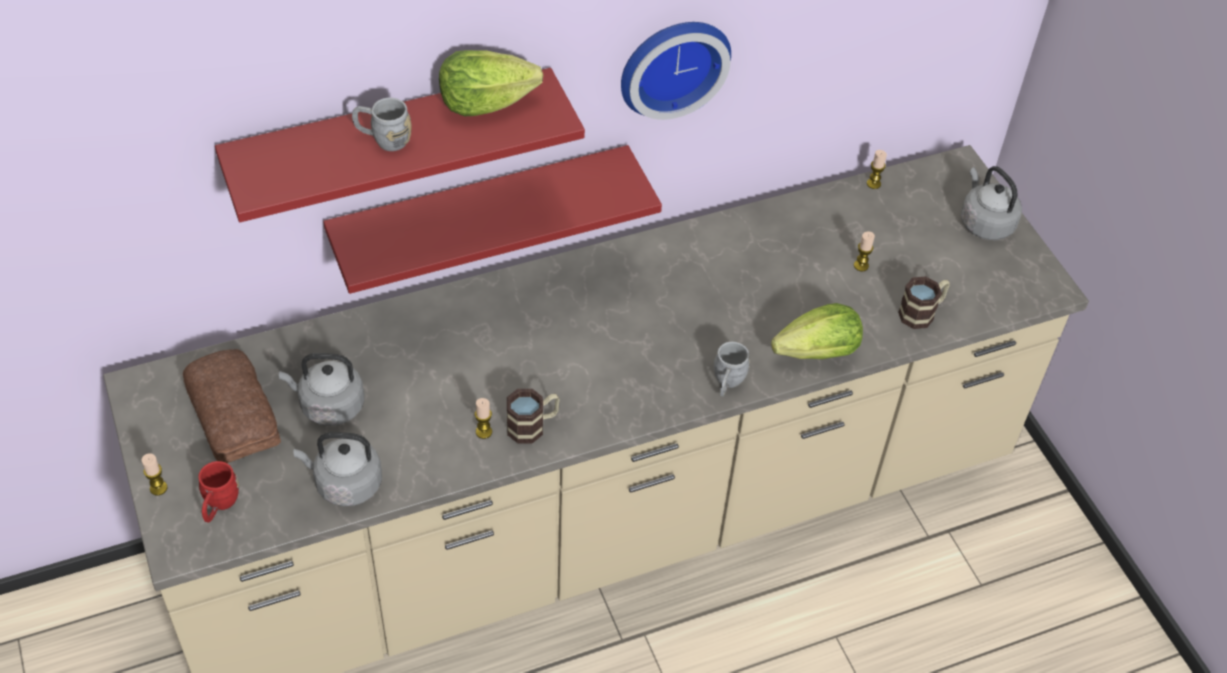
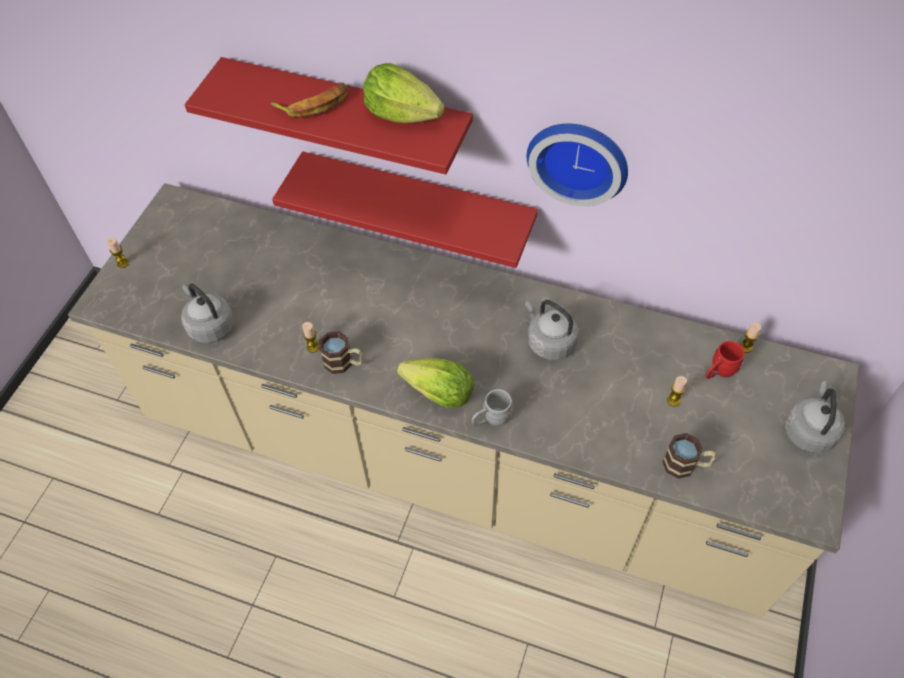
camera: 45 degrees right, 5 degrees up
(219, 505) = (139, 293): red mug -> red mug (719, 371)
(234, 413) = (200, 246): bread -> none
(329, 406) = (249, 274): grey kettle -> grey kettle (549, 342)
(383, 139) = (314, 104): grey mug -> banana
(818, 352) = (576, 441): lettuce -> lettuce (439, 394)

